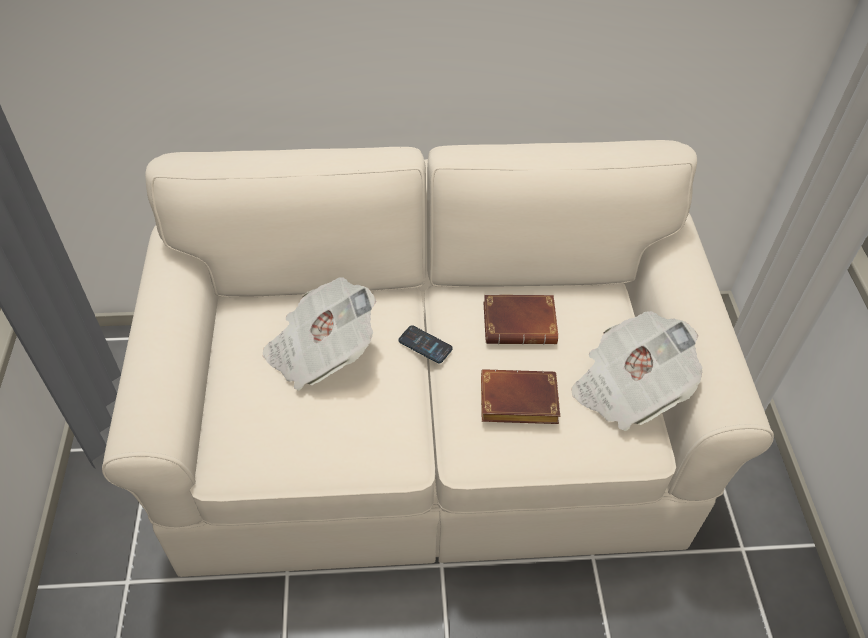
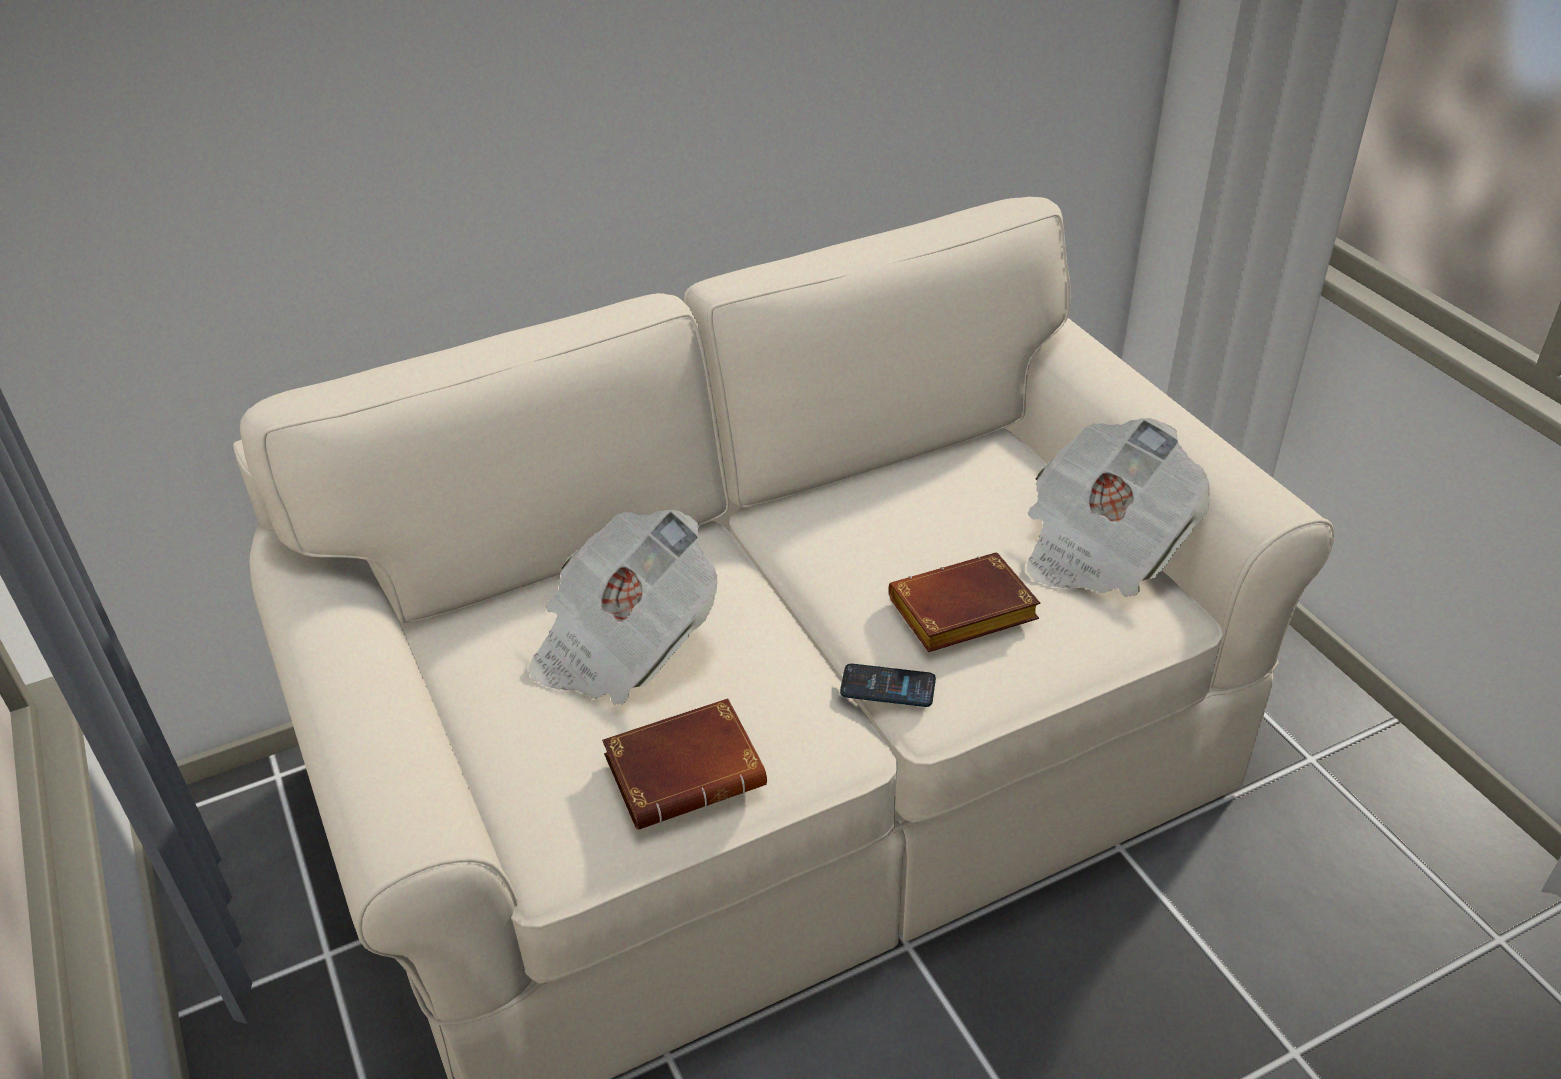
camera: 20 degrees left, 10 degrees down
(425, 345) = (780, 585): phone -> phone (887, 687)
(521, 323) = (903, 513): brown book -> brown book (687, 769)

